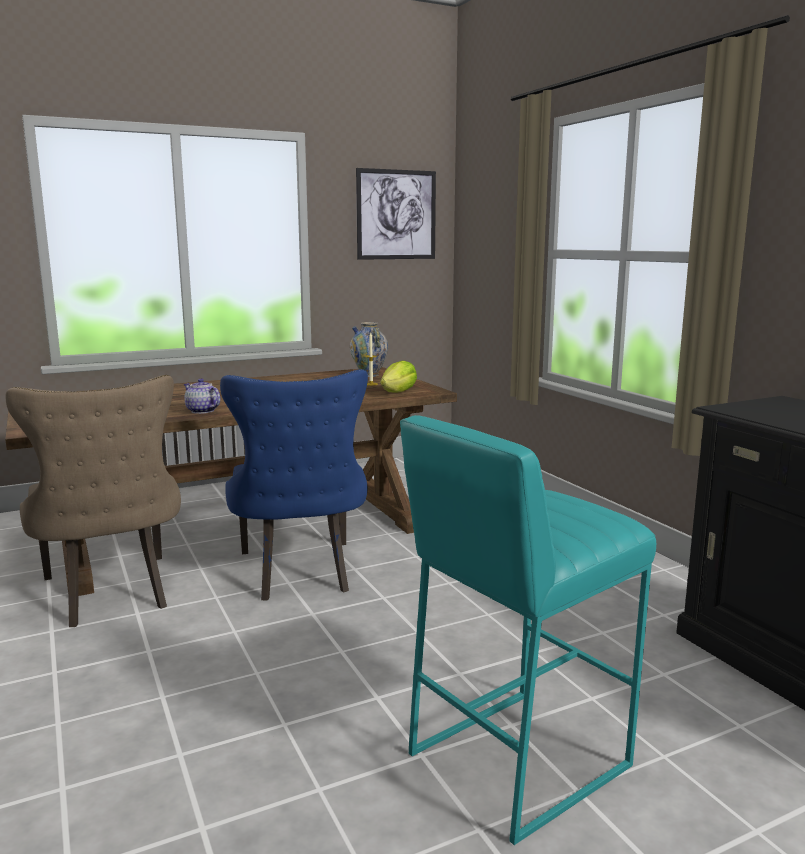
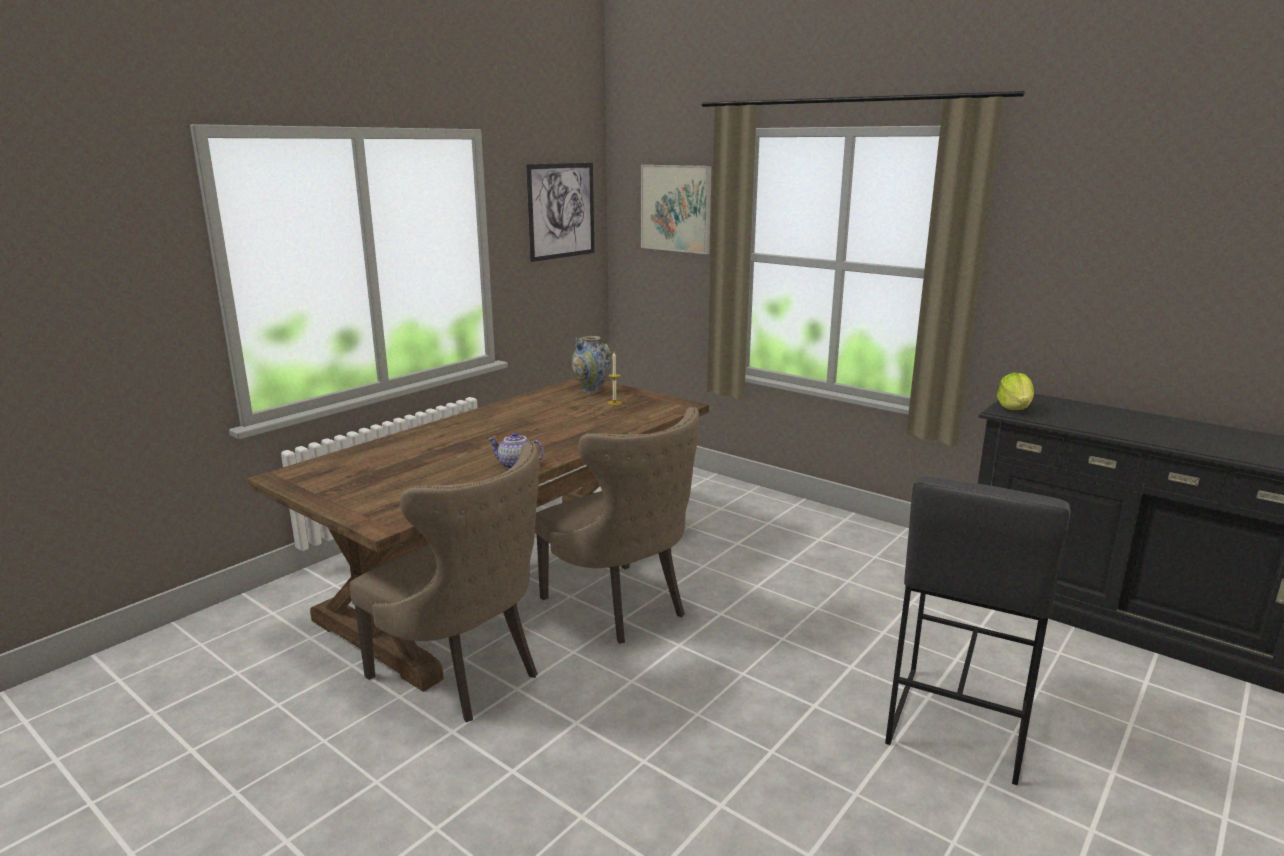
camera: 25 degrees left, 5 degrees up
(300, 572) = (620, 606): blue chair -> beige chair
(399, 392) = (658, 411): lettuce -> lettuce (1014, 408)
(499, 210) = (676, 208): none -> picture
(516, 761) = (958, 724): turquoise stool -> grey stool

